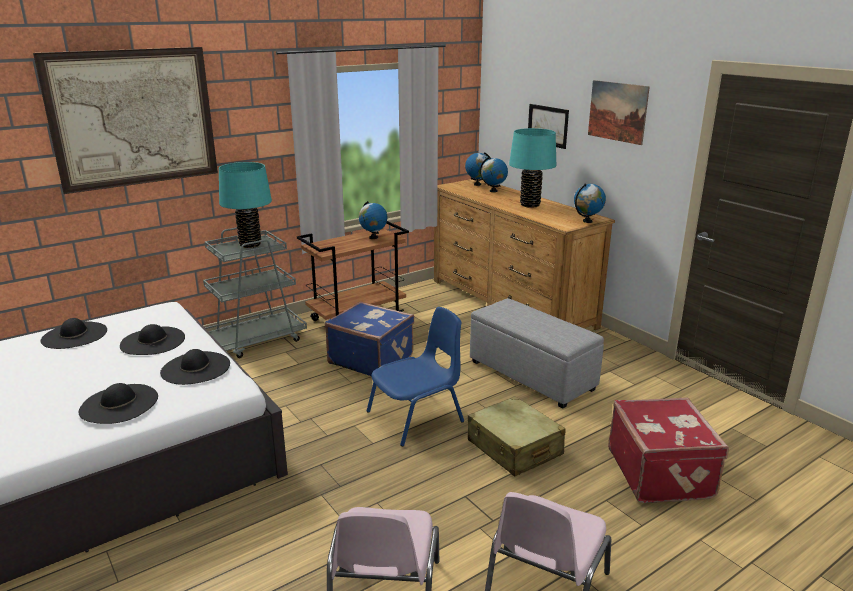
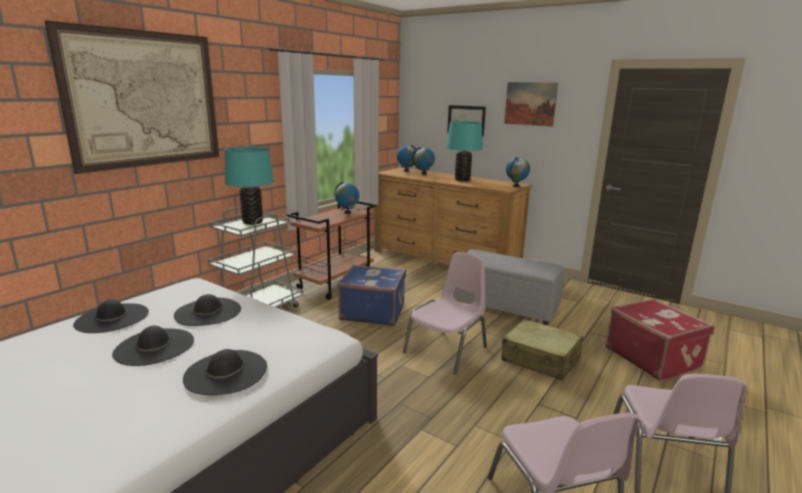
camera: 20 degrees left, 5 degrees down
(195, 368) = (278, 328): black hat -> black hat (154, 346)
(417, 417) = (447, 350): blue chair -> pink chair

